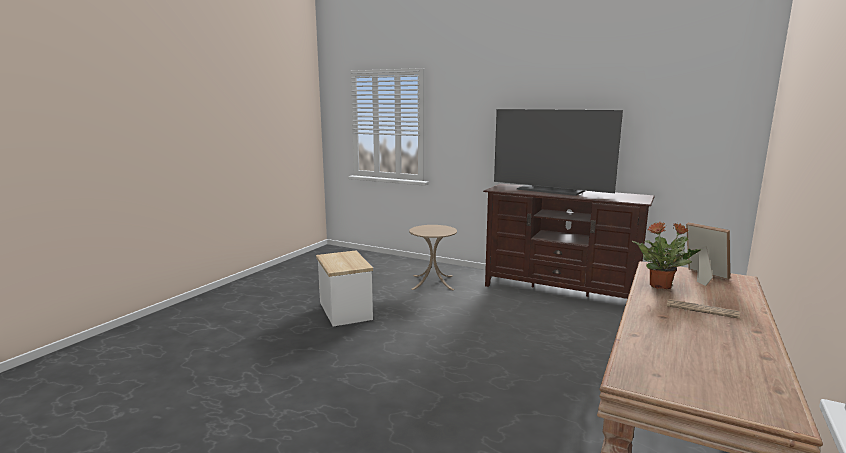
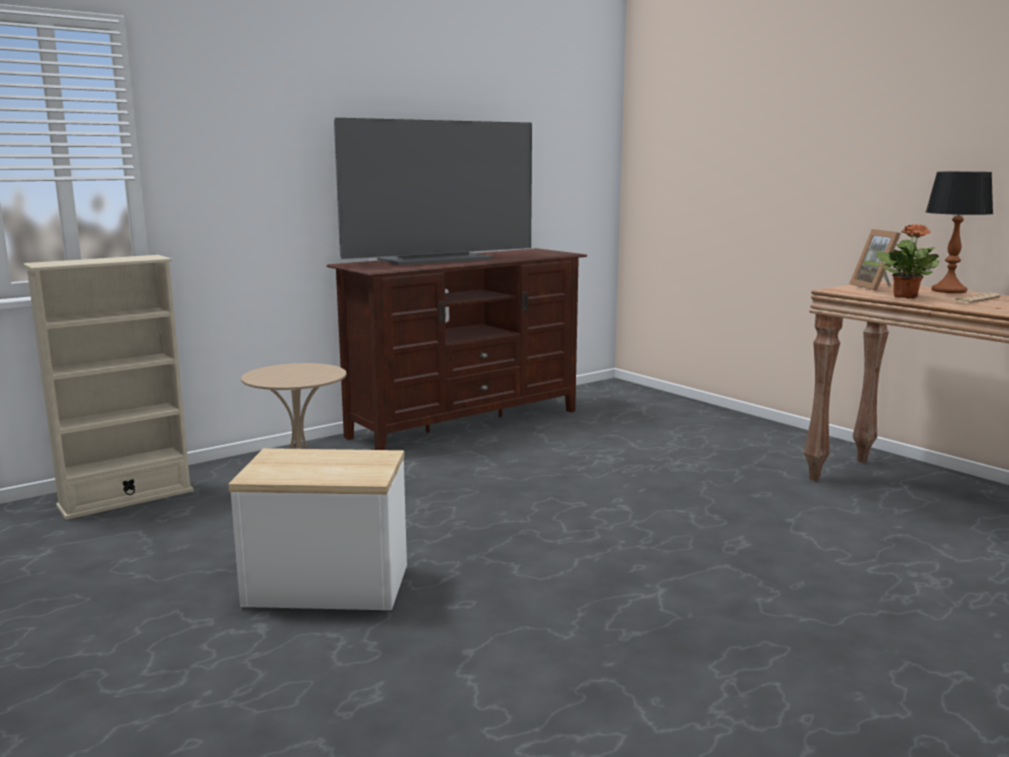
camera: 65 degrees left, 0 degrees up
(390, 263) = (126, 499): none -> beige bookcase
(701, 277) = (876, 287): picture frame -> picture frame turned 90 degrees counterclockwise
(743, 301) = (949, 291): none -> table lamp

